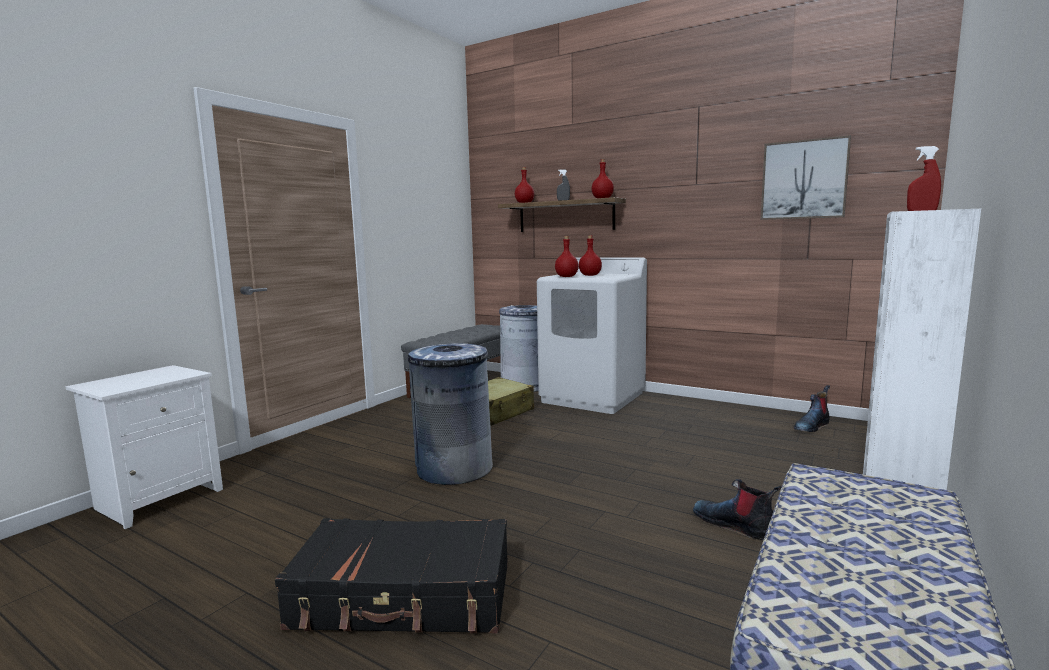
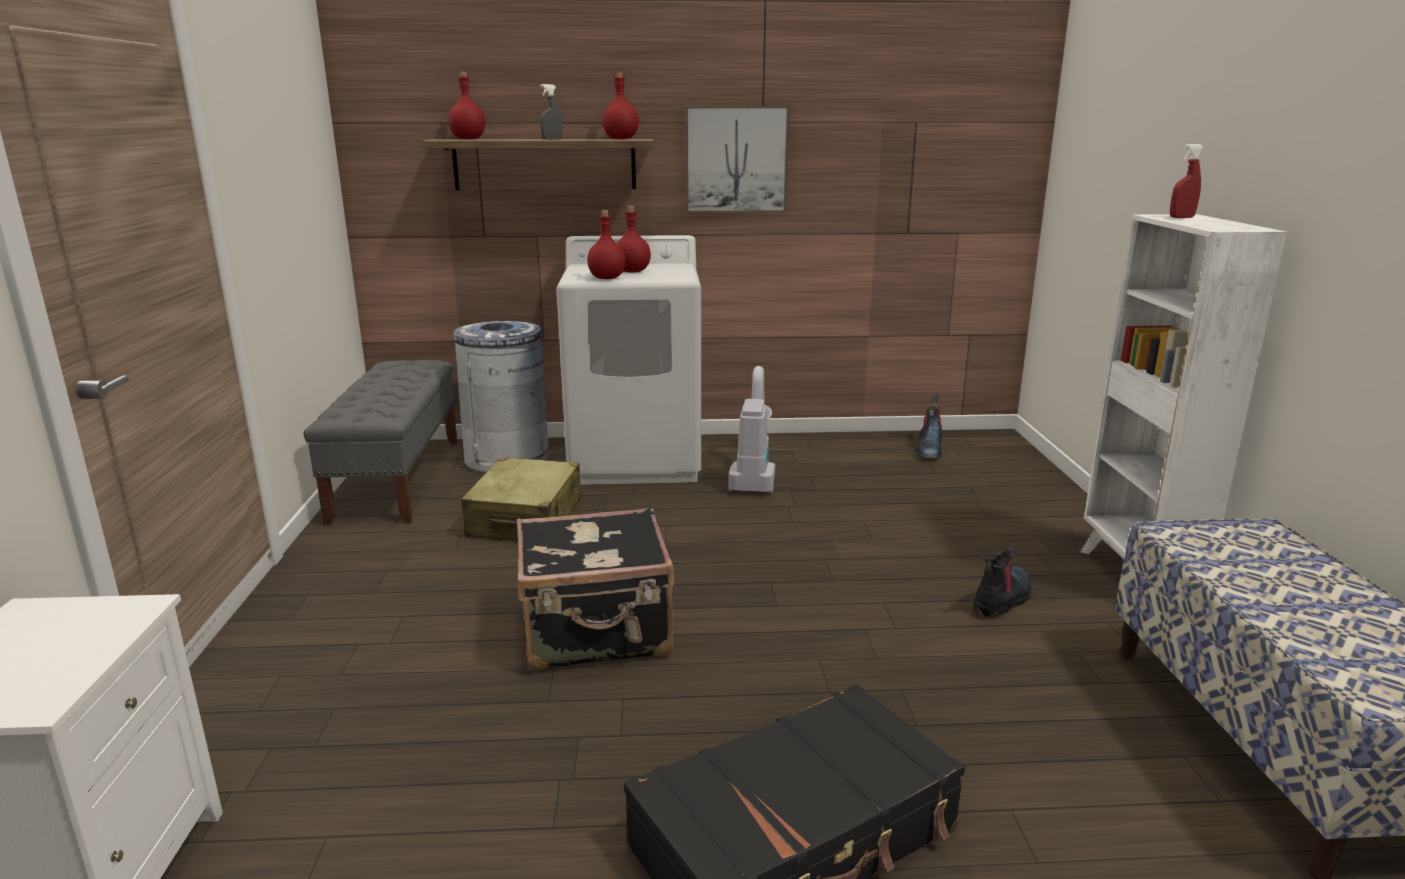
camera: 35 degrees left, 10 degrees up
(454, 469) = (597, 632): grey trash can -> black suitcase
(655, 416) = (753, 473): none -> vacuum cleaner
(734, 525) = (1002, 600): boot -> boot turned 120 degrees clockwise
(804, 179) = (906, 126): picture -> picture (736, 160)

